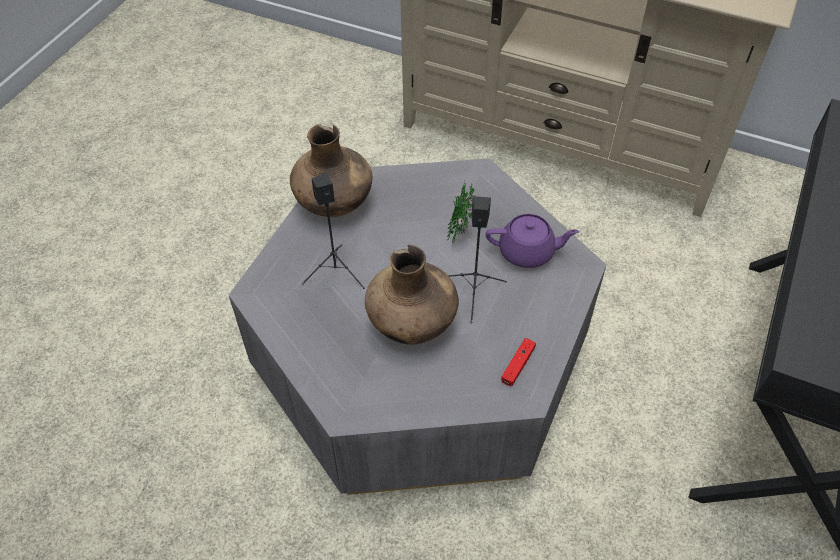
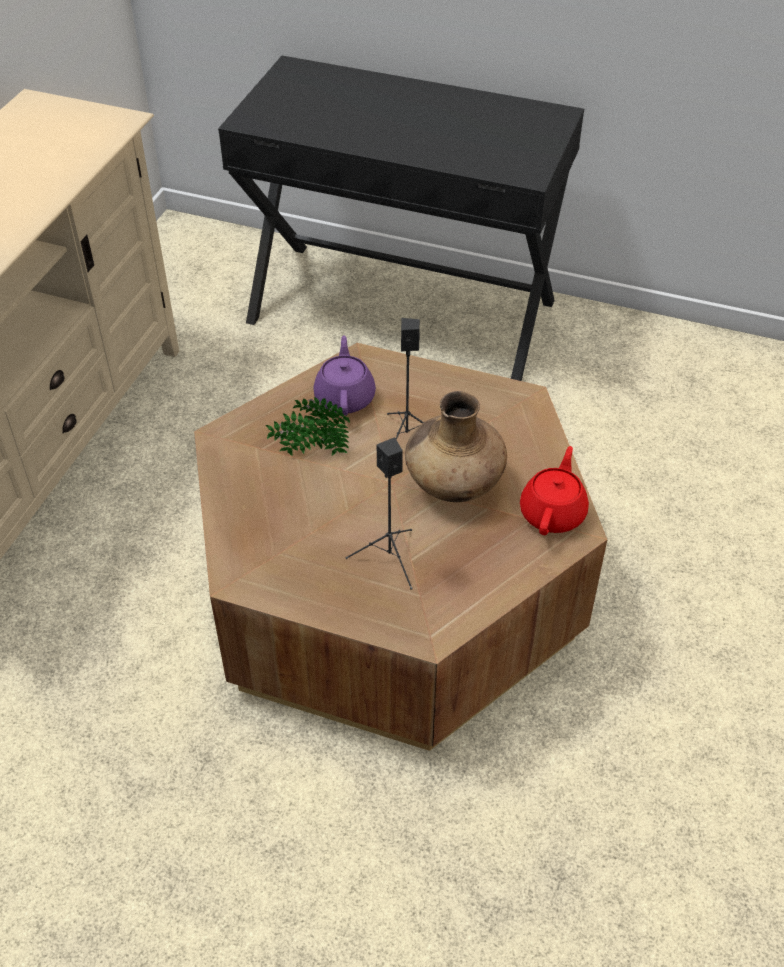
camera: 95 degrees left, 5 degrees down
(334, 203) = (274, 573): brown vase -> none
(368, 396) = (553, 513): none -> red teapot
(421, 359) = (391, 588): grey coffee table -> brown coffee table
(518, 365) = (492, 404): red game controller -> none

